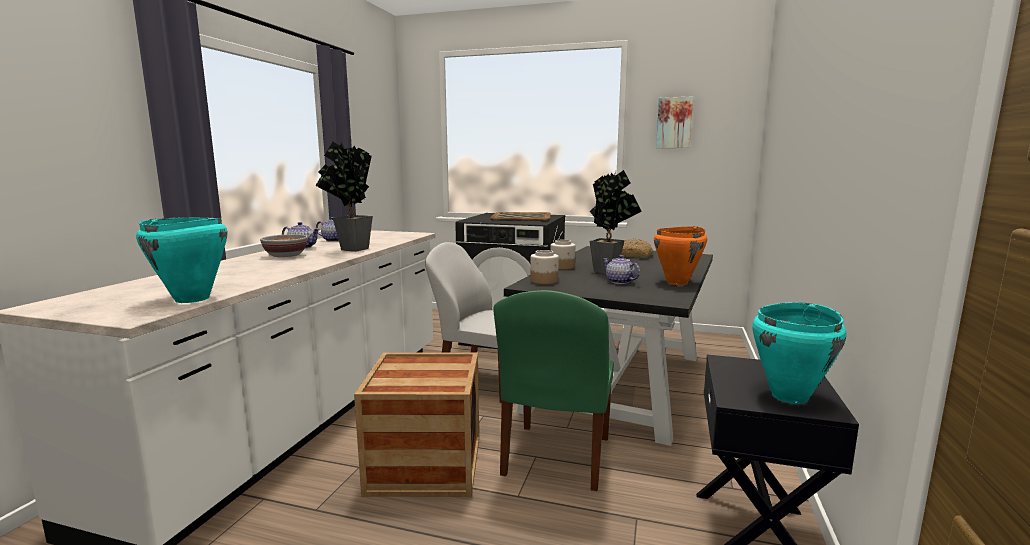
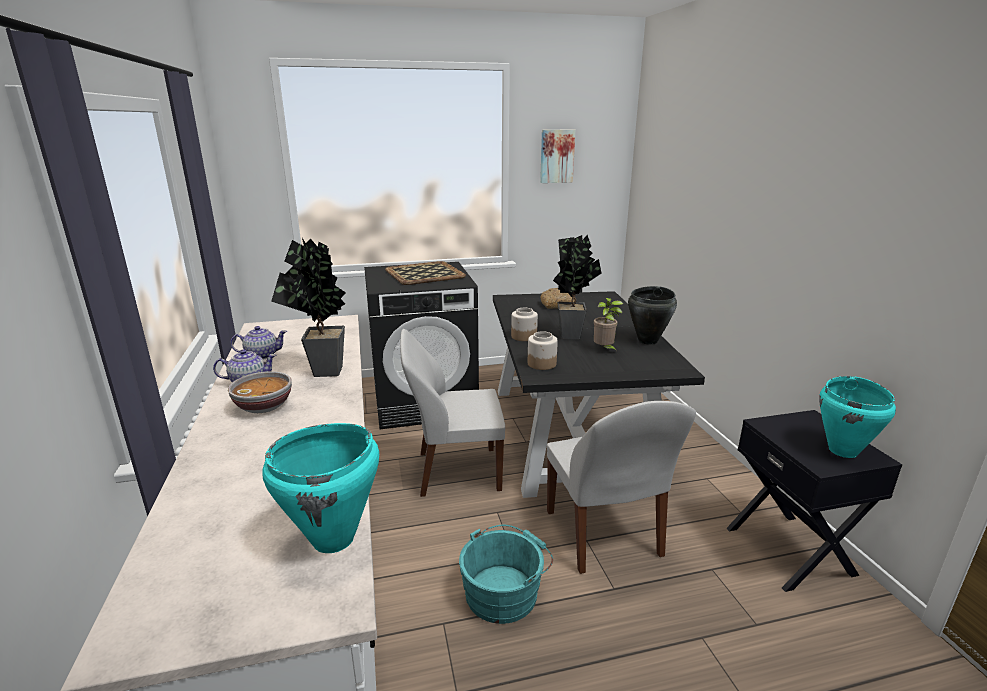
camera: 30 degrees left, 10 degrees up
(425, 465) = (504, 591): crate -> turquoise bucket
(556, 458) = (603, 535): green chair -> white chair
(619, 282) = (604, 350): teapot -> potted plant
(677, 282) = (648, 341): orange cooking pot -> black cooking pot

